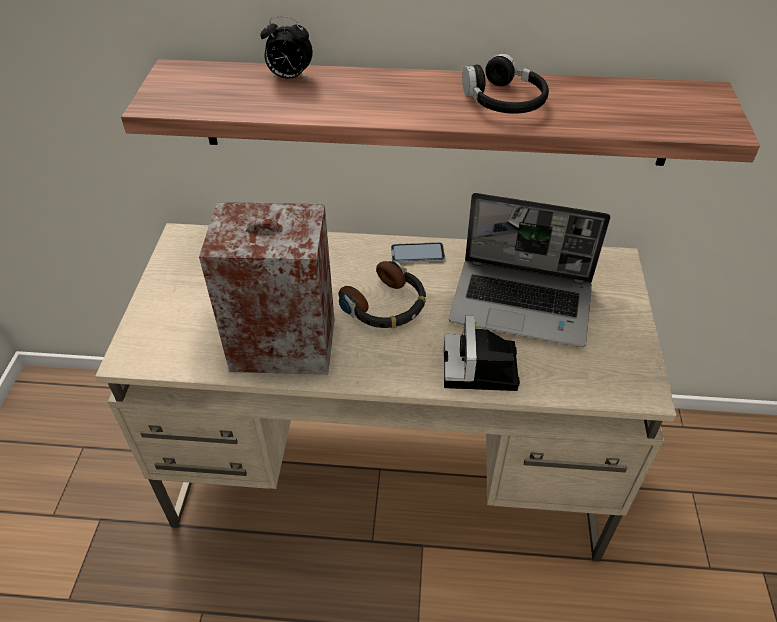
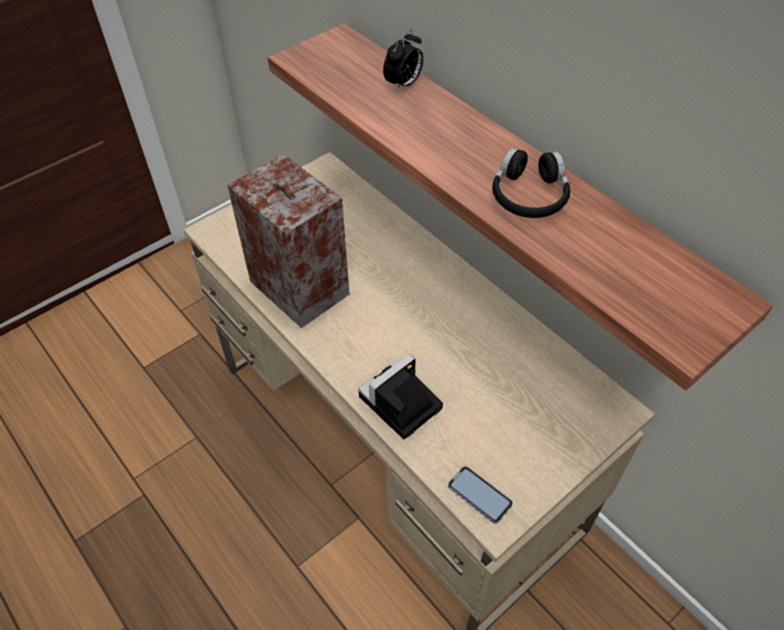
camera: 45 degrees right, 5 degrees up
(289, 77) = (403, 84): alarm clock -> alarm clock turned 105 degrees counterclockwise
(386, 305) = (394, 309): headphones -> none
(417, 254) = (464, 288): phone -> phone (479, 495)
(523, 303) = (493, 383): laptop -> none

